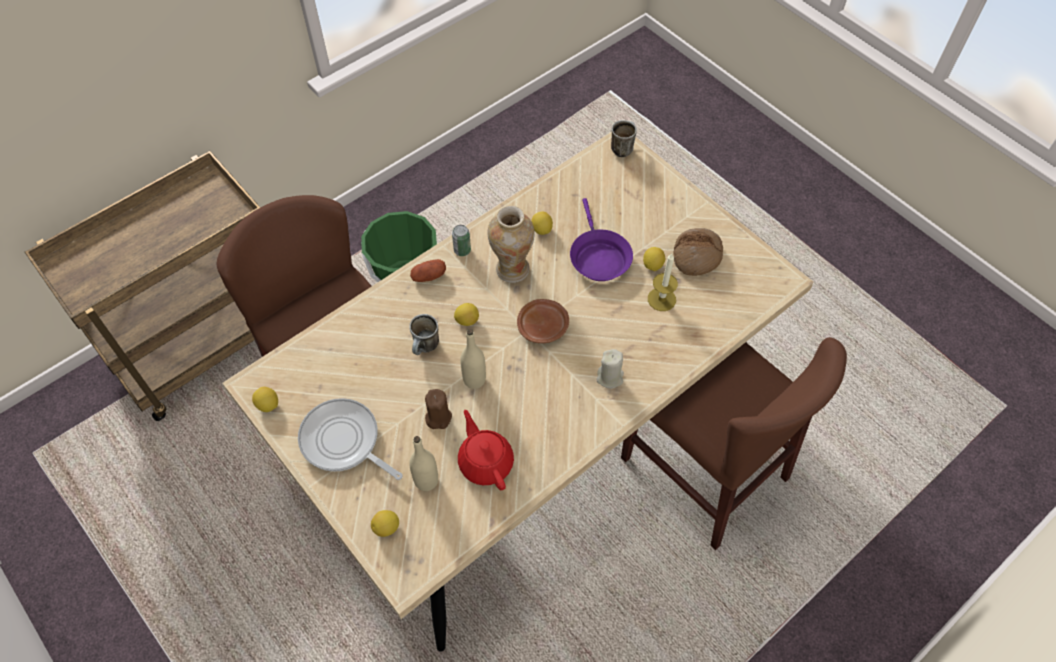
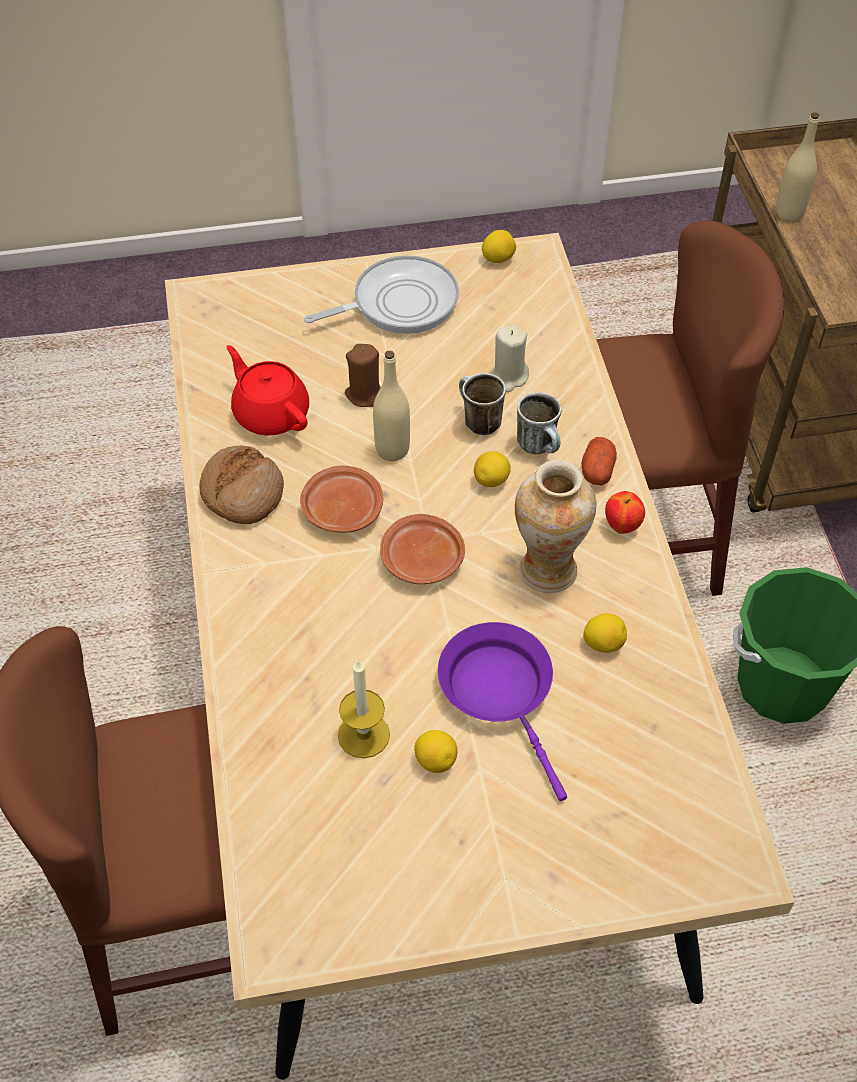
camera: 120 degrees right, 5 degrees down
(386, 528) = (264, 302): lemon -> none
(426, 481) = (291, 353): beige bottle -> beige bottle (789, 213)
(462, 250) = (622, 526): can -> apple
(485, 462) = (270, 413): red teapot -> red teapot turned 135 degrees counterclockwise
(534, 382) = (342, 508): none -> brown plate
(598, 257) = (500, 692): purple frying pan -> purple frying pan turned 45 degrees clockwise
(610, 377) = (283, 595): beige candle -> beige candle (509, 377)
(622, 148) = (729, 867): mug -> mug (541, 447)
(696, 256) = (410, 838): bread -> bread (242, 493)

